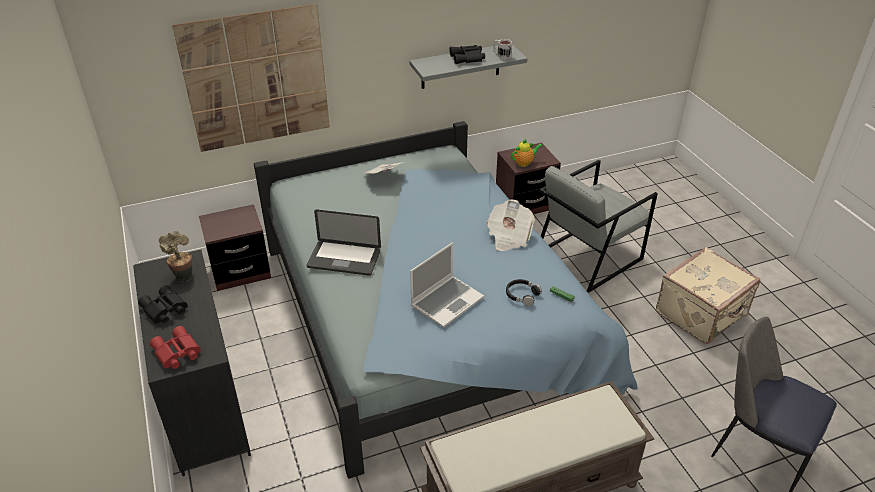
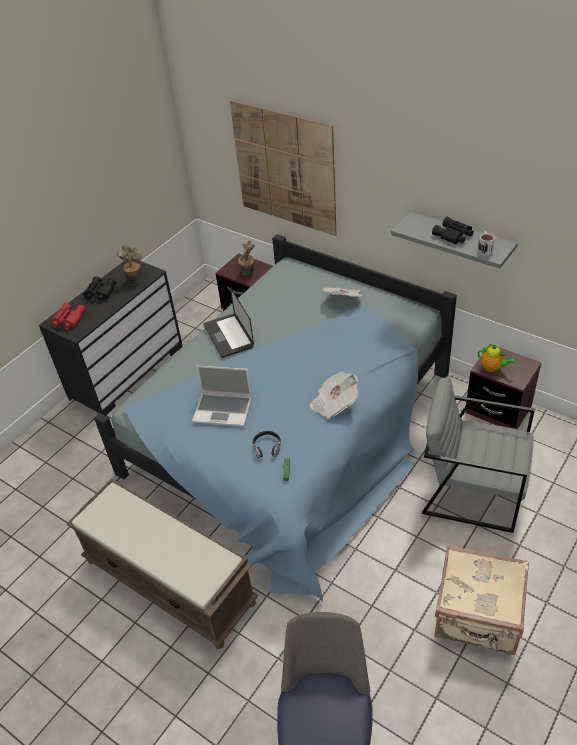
camera: 60 degrees right, 5 degrees up
(239, 223) = (248, 273): none -> potted plant

